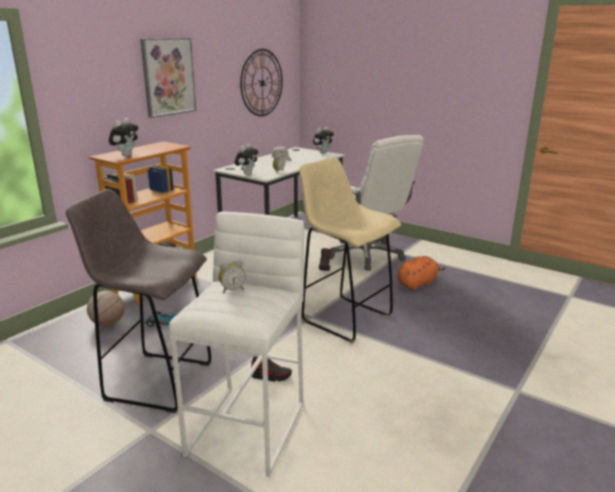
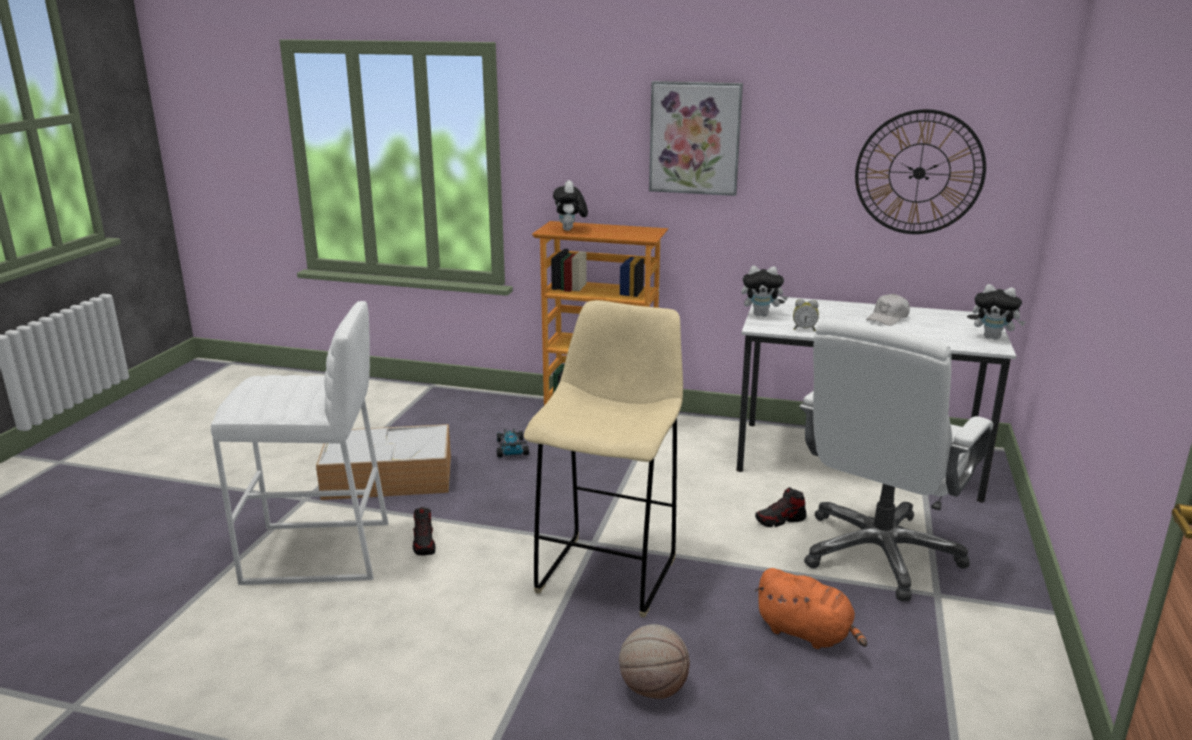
camera: 70 degrees right, 0 degrees up
(107, 323) = (491, 417): basketball -> basketball (653, 689)
(126, 155) = (570, 230): plush toy -> plush toy turned 90 degrees clockwise
(156, 380) = (390, 476): grey stool -> storage box
(232, 290) = (301, 381): alarm clock -> none

